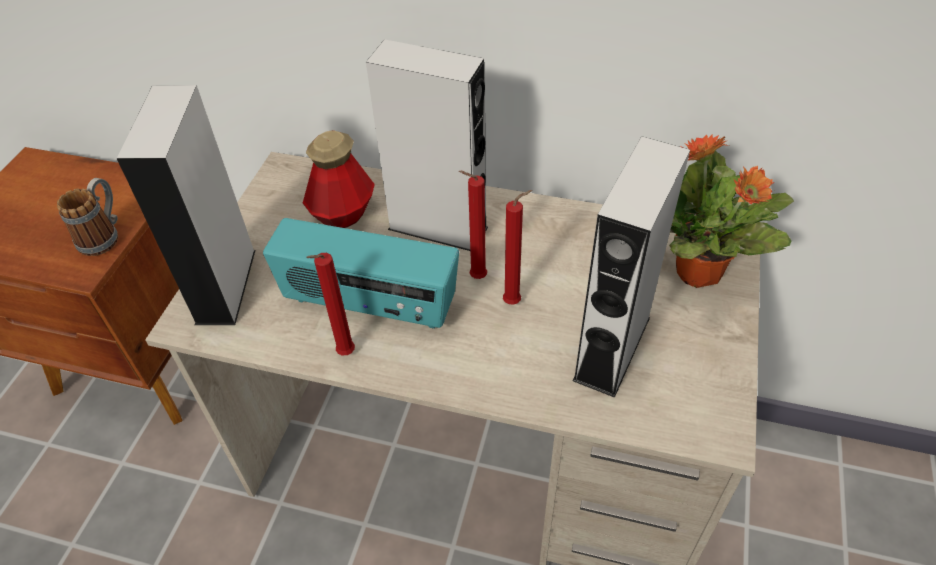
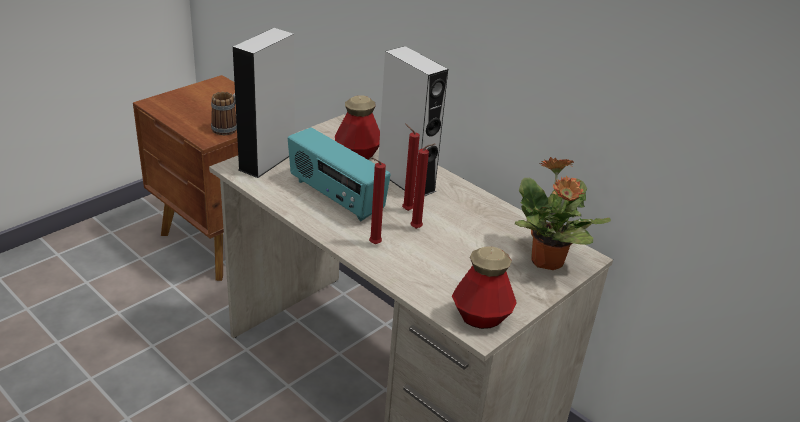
camera: 25 degrees right, 15 degrees down
(343, 354) = (302, 212): red candle -> red candle (373, 244)
(612, 348) = (455, 271): grey speaker -> none
(701, 409) = (481, 317): none -> bottle

